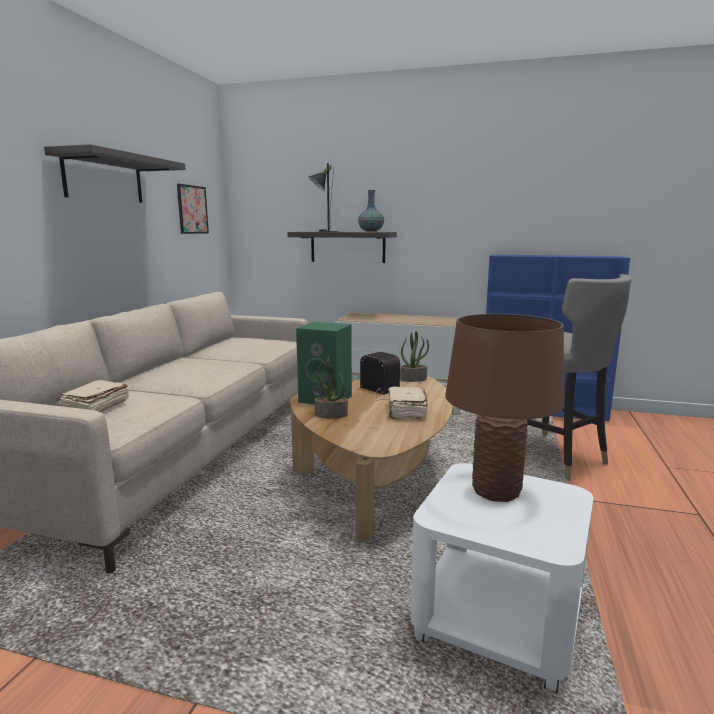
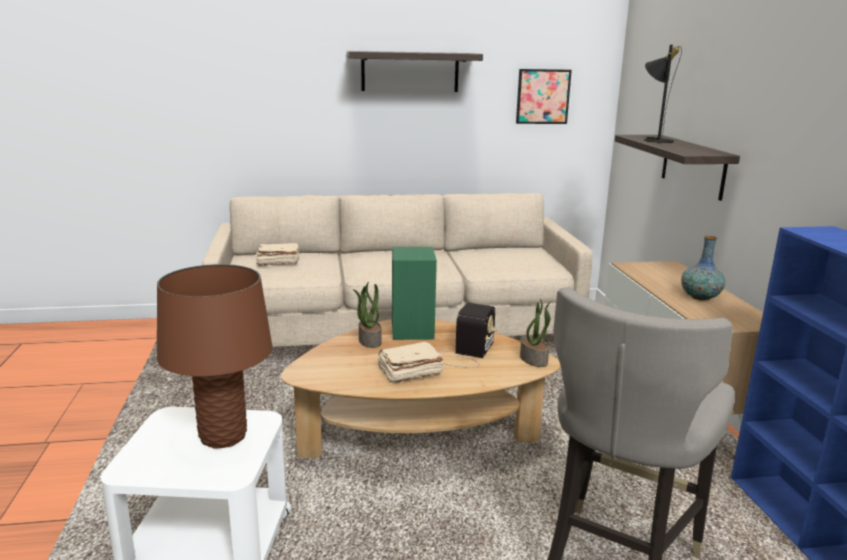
camera: 65 degrees right, 5 degrees up
(371, 231) = (688, 150): vase -> vase (700, 297)

